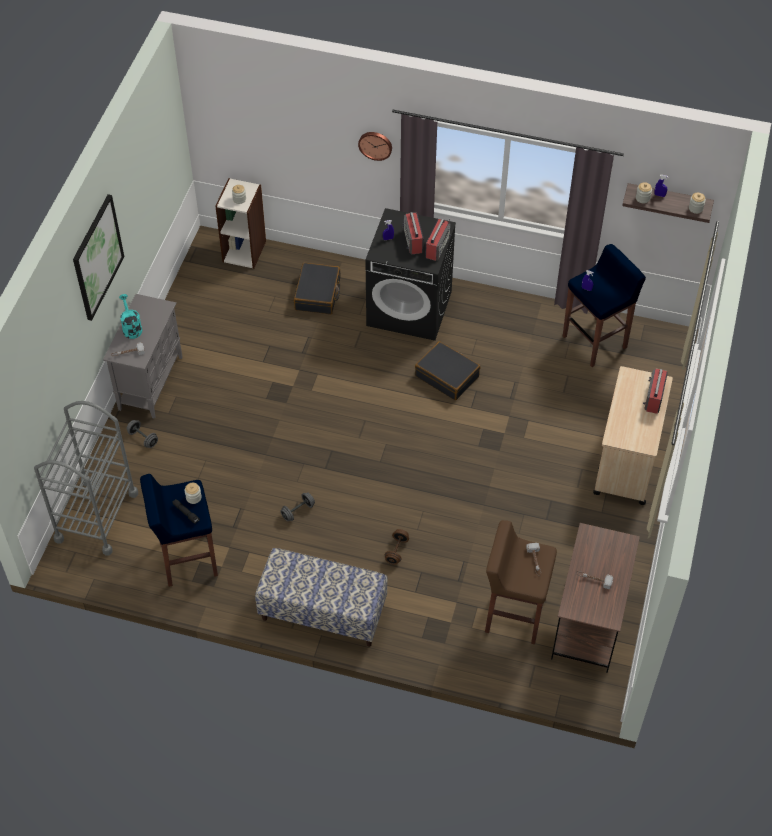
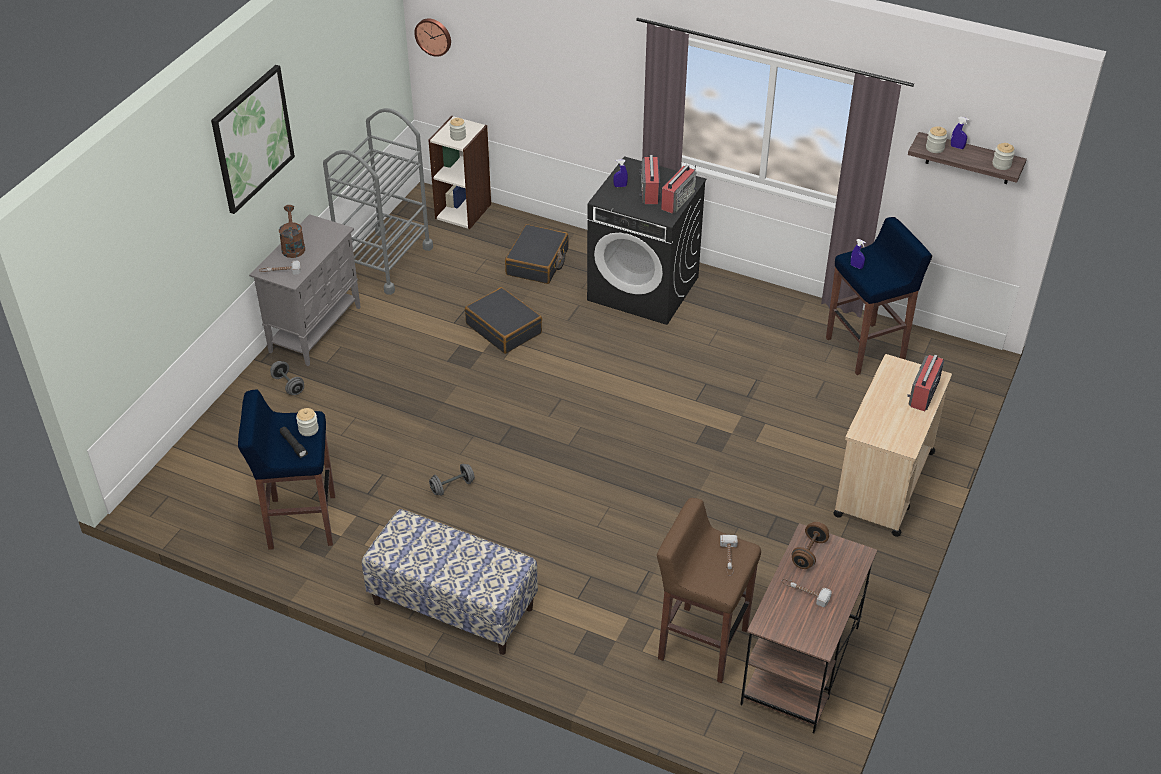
camera: 10 degrees right, 10 degrees down
(96, 516) = (206, 461): grey cart -> grey cart (384, 261)
(131, 327) = (293, 246): turquoise watering can -> brown watering can
(375, 144) = (618, 72): wall clock -> wall clock (434, 36)
(396, 551) = (565, 547): brown dumbbell -> brown dumbbell (809, 553)
(447, 376) = (673, 363): black suitcase -> black suitcase (504, 328)

